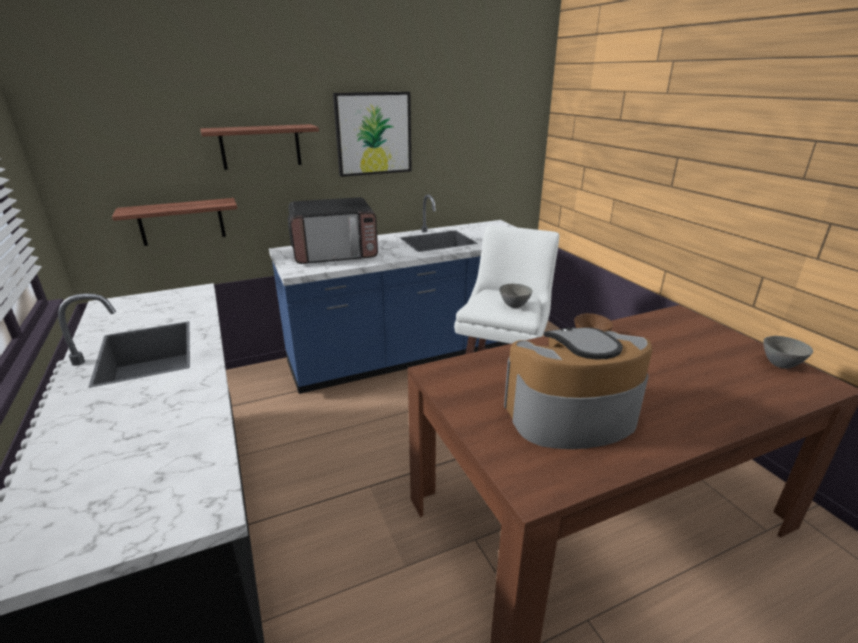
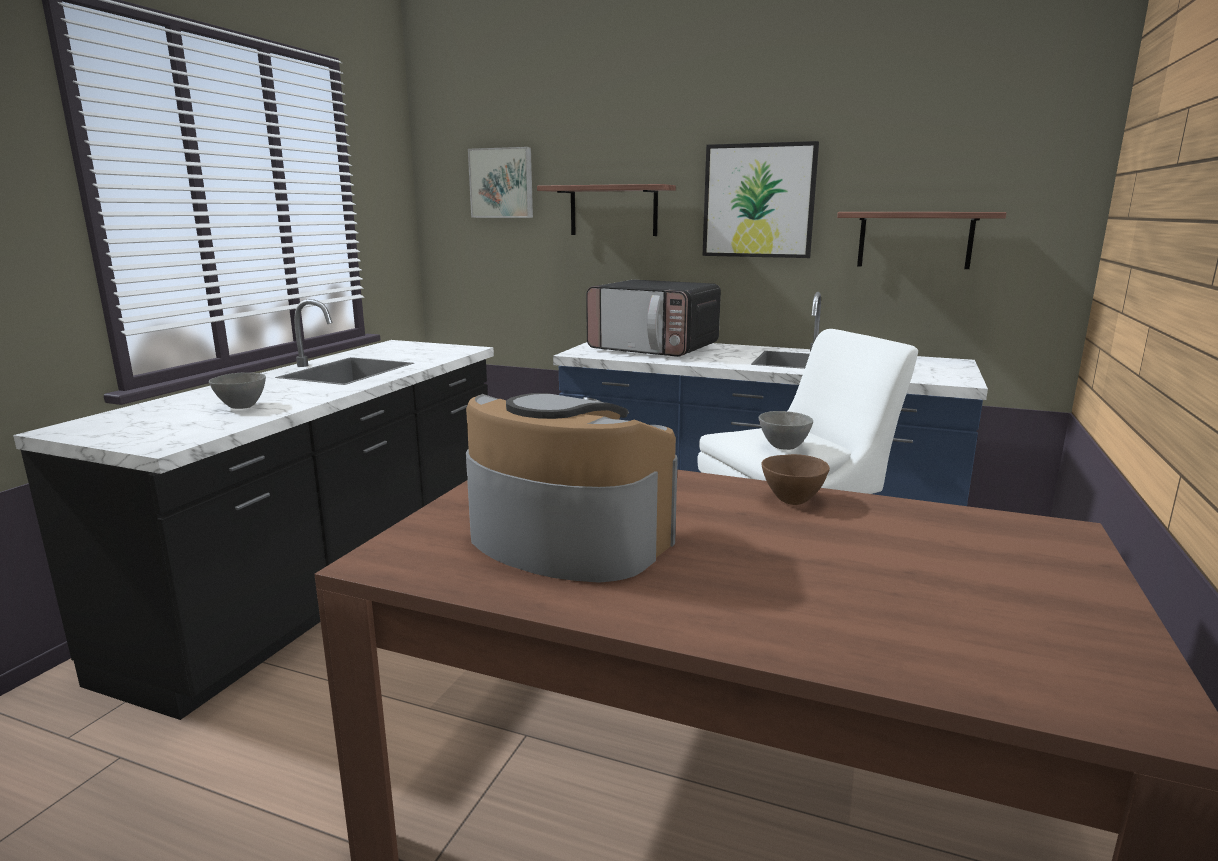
camera: 45 degrees right, 10 degrees down
(139, 126) = (502, 183): none -> picture
(181, 222) = (523, 289): shelf -> shelf (915, 240)
(780, 365) = (1110, 653): grey bowl -> grey bowl (241, 406)

